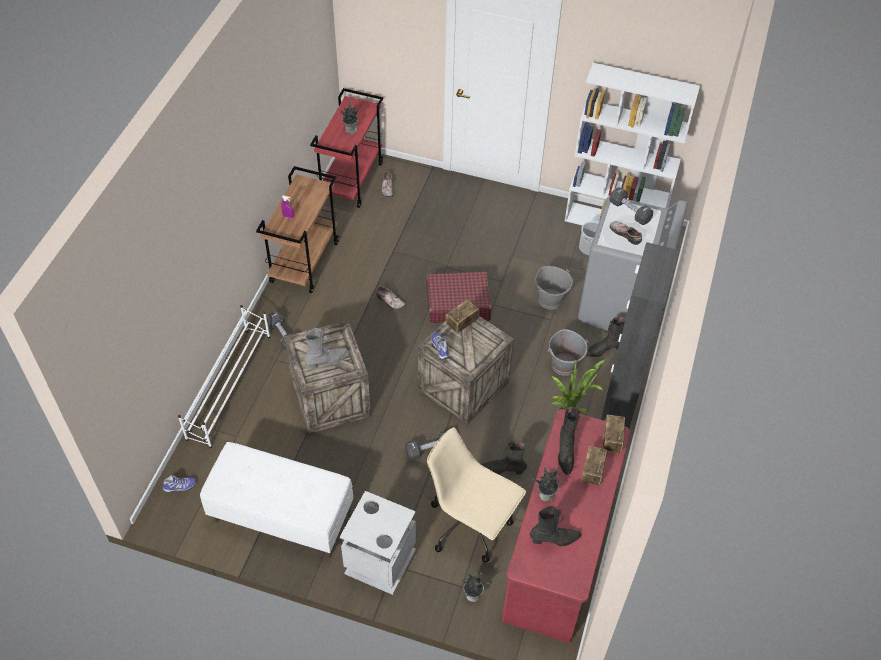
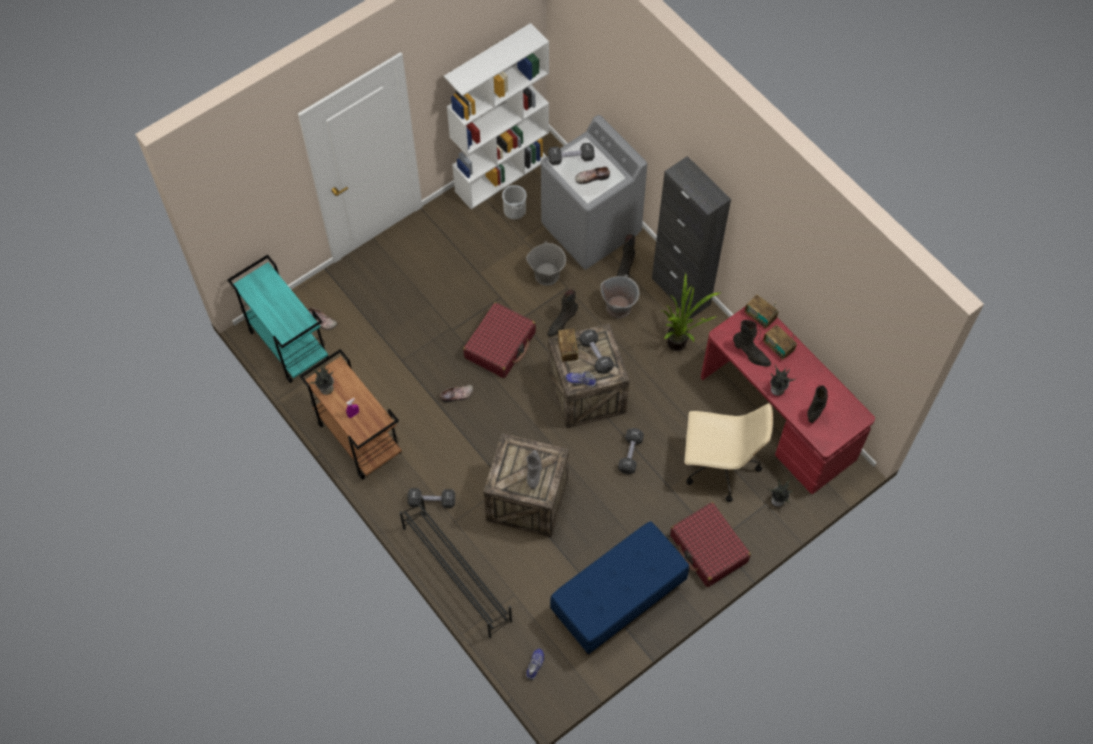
camera: 55 degrees left, 10 degrees up
(230, 386) = (456, 573): white shoe rack -> black shoe rack
(281, 516) = (618, 600): white bench -> blue bench
(350, 130) = (283, 305): potted plant -> potted plant (326, 389)
(351, 180) = (287, 344): red cart -> turquoise cart
(380, 562) = (708, 549): grey trash can -> red suitcase
(471, 525) = (719, 466): beige office chair -> beige office chair turned 150 degrees counterclockwise
(474, 346) = (596, 355): none -> black dumbbell
(503, 469) = (685, 413): black boot -> black boot (562, 323)

